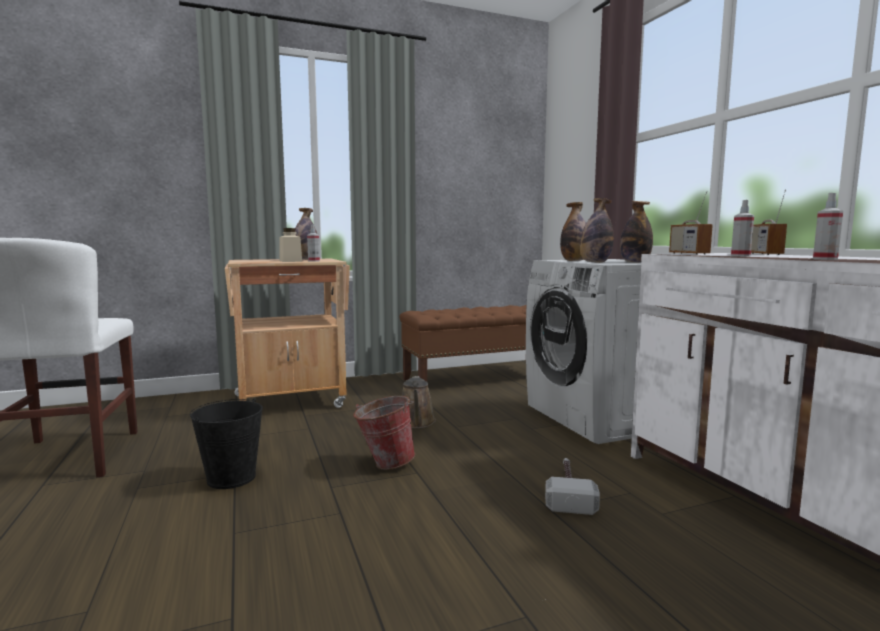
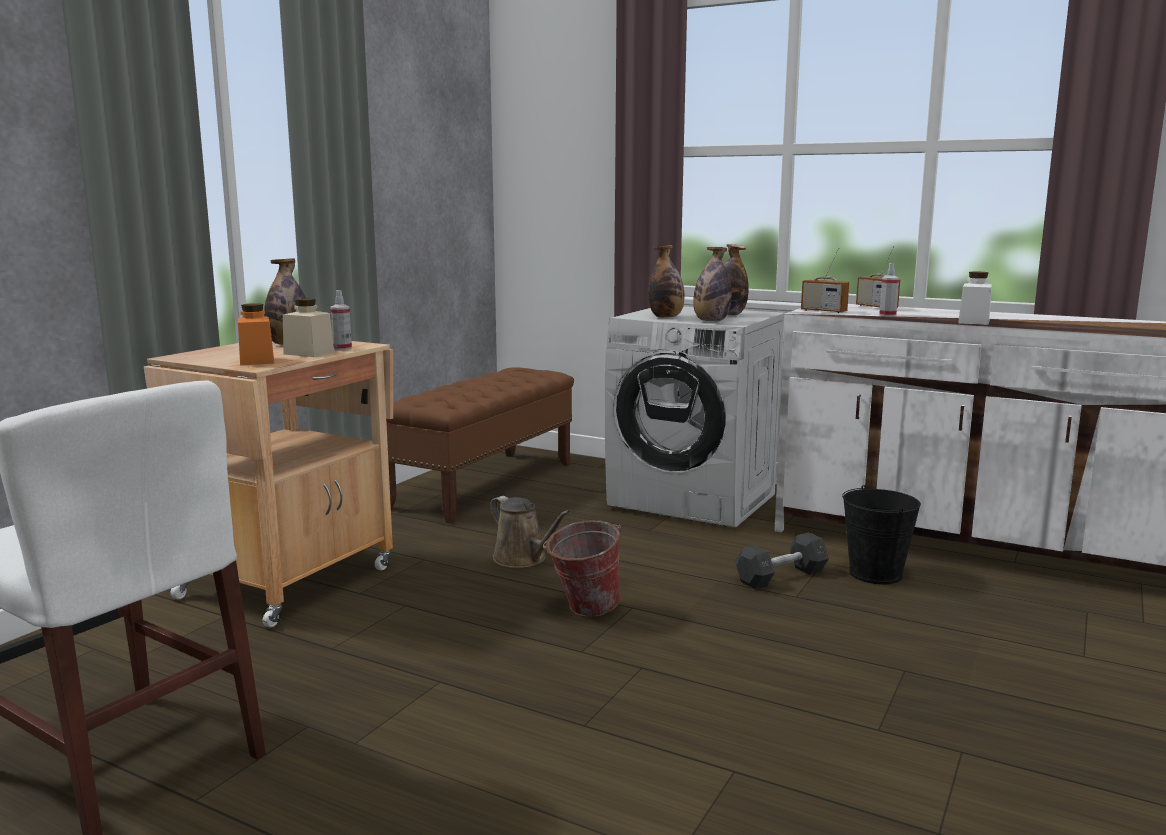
camera: 40 degrees left, 5 degrees up
(232, 478) = (450, 686): black bucket -> black bucket (875, 574)
(254, 261) = (256, 361): none -> orange jar
(568, 490) = (781, 576): hammer -> grey dumbbell
(825, 259) = (973, 321): spray bottle -> white jar

